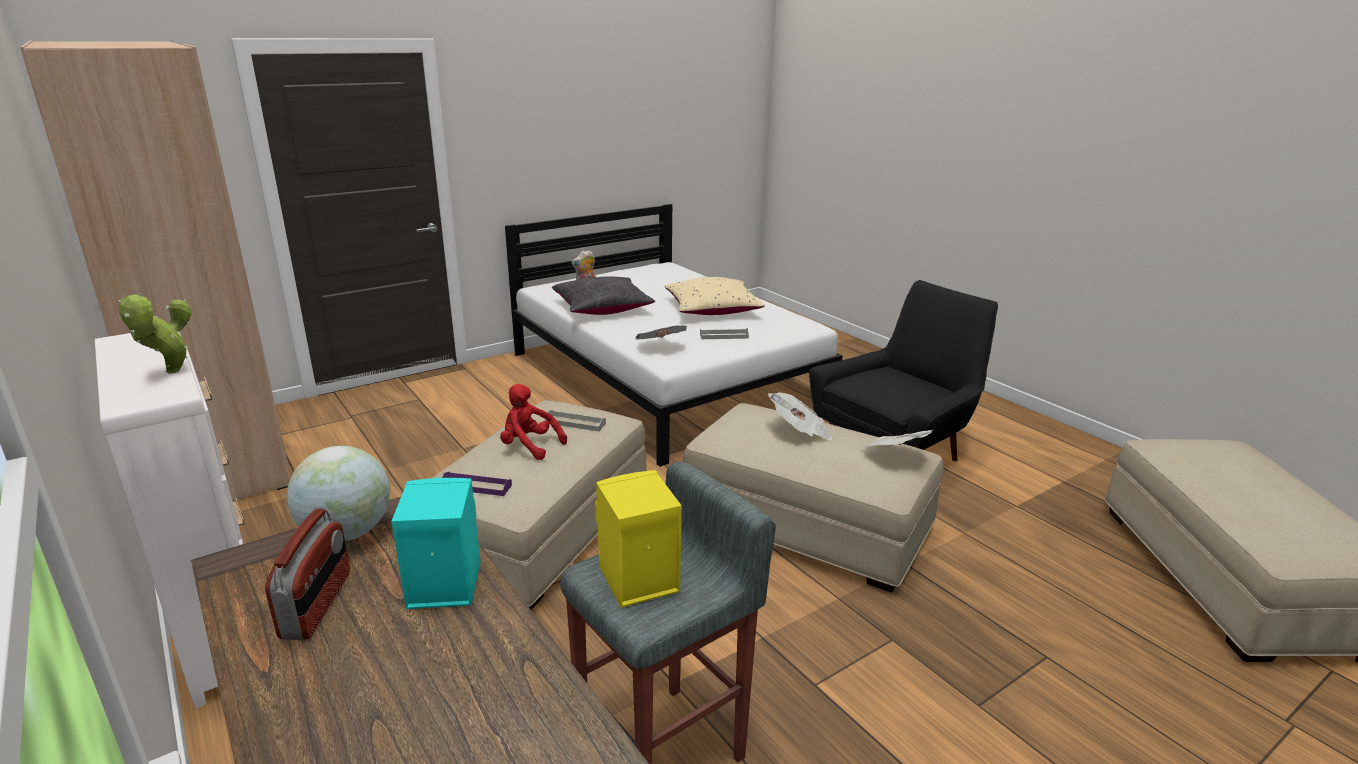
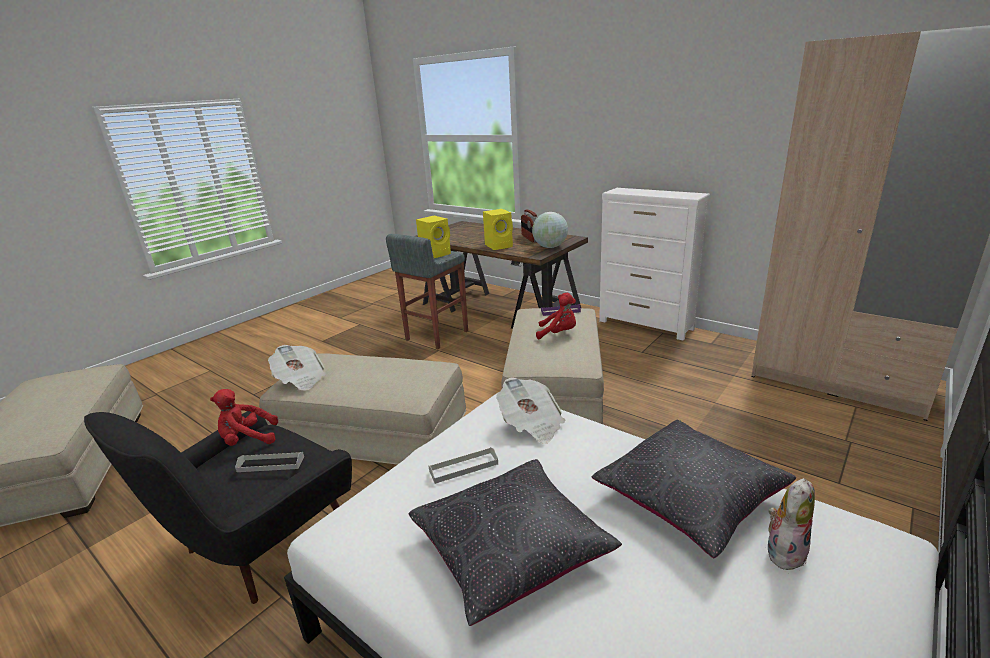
camera: 165 degrees right, 0 degrees up
(170, 373) = (635, 193): potted plant -> none
(441, 584) = (499, 246): turquoise speaker -> yellow speaker
(575, 423) = (546, 353): grey tray -> grey tray (271, 464)
(712, 310) = (510, 549): beige pillow -> black pillow
(800, 432) = (371, 382): newspaper -> none
(914, 402) = (247, 440): none -> red plush toy

